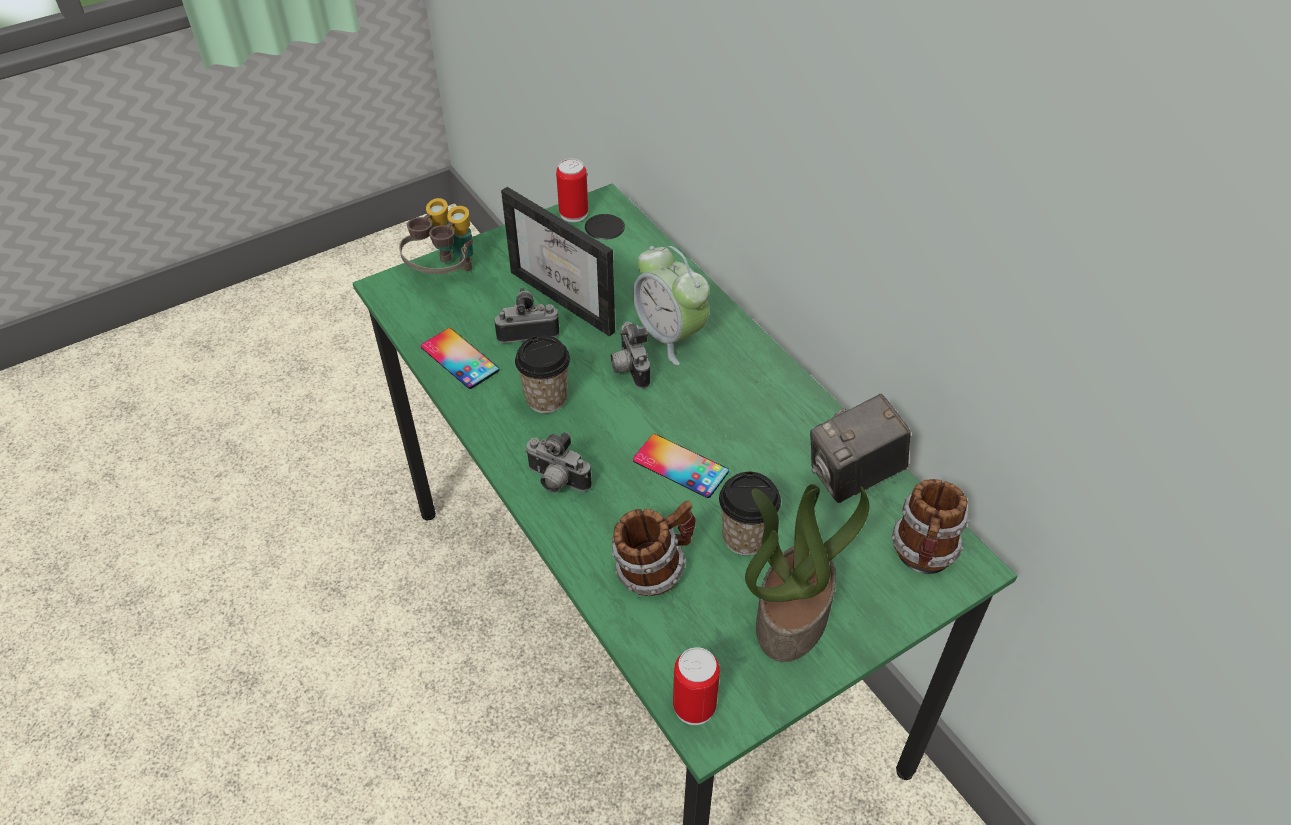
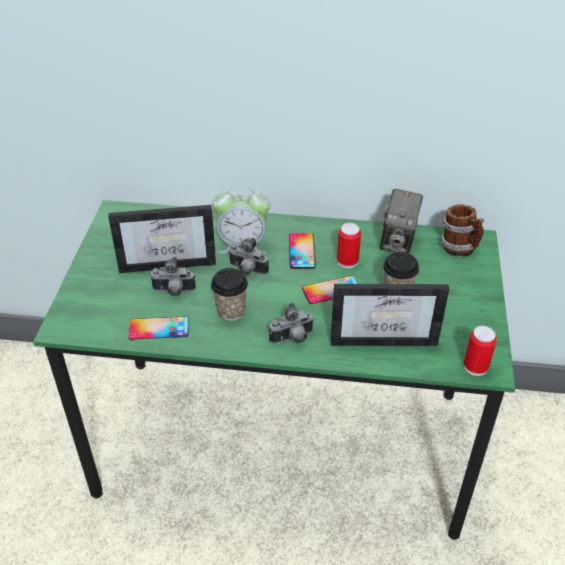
camera: 50 degrees left, 5 degrees down
(445, 275) = (84, 299): binoculars -> none
(527, 332) = (173, 291): camera -> camera turned 120 degrees counterclockwise
(573, 213) = (107, 225): can -> can (347, 261)
(653, 569) = (385, 335): mug -> picture frame
(720, 394) = (302, 251): none -> phone
(791, 614) = (454, 306): potted plant -> none

